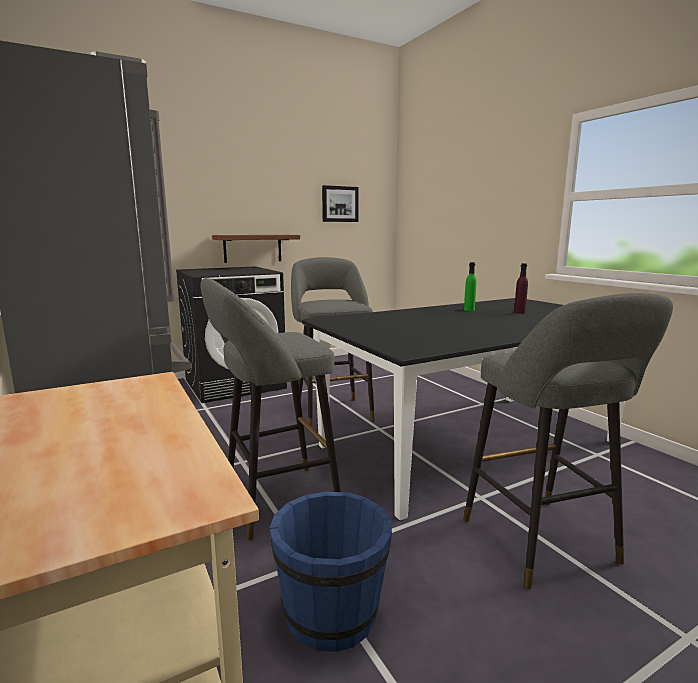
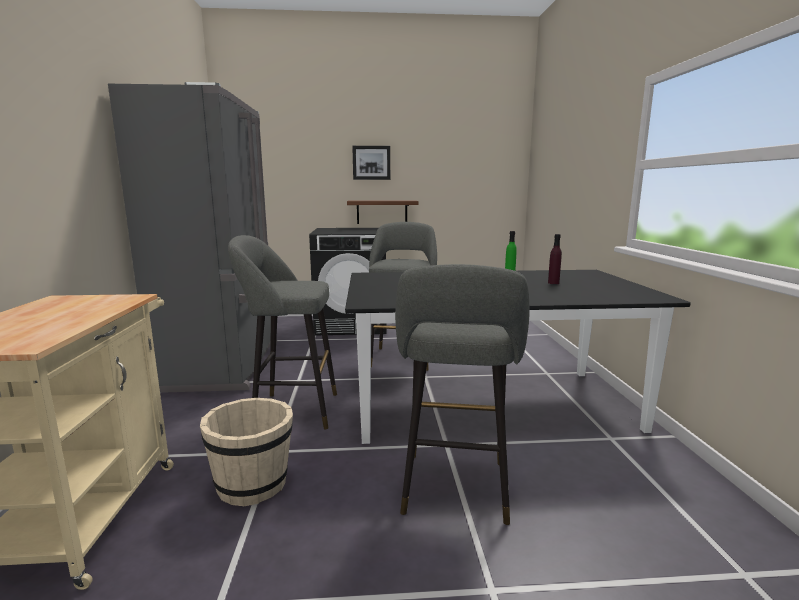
camera: 25 degrees right, 0 degrees up
(332, 612) = (253, 484): blue bucket -> beige bucket
(340, 204) = (467, 172): picture -> picture (371, 162)

